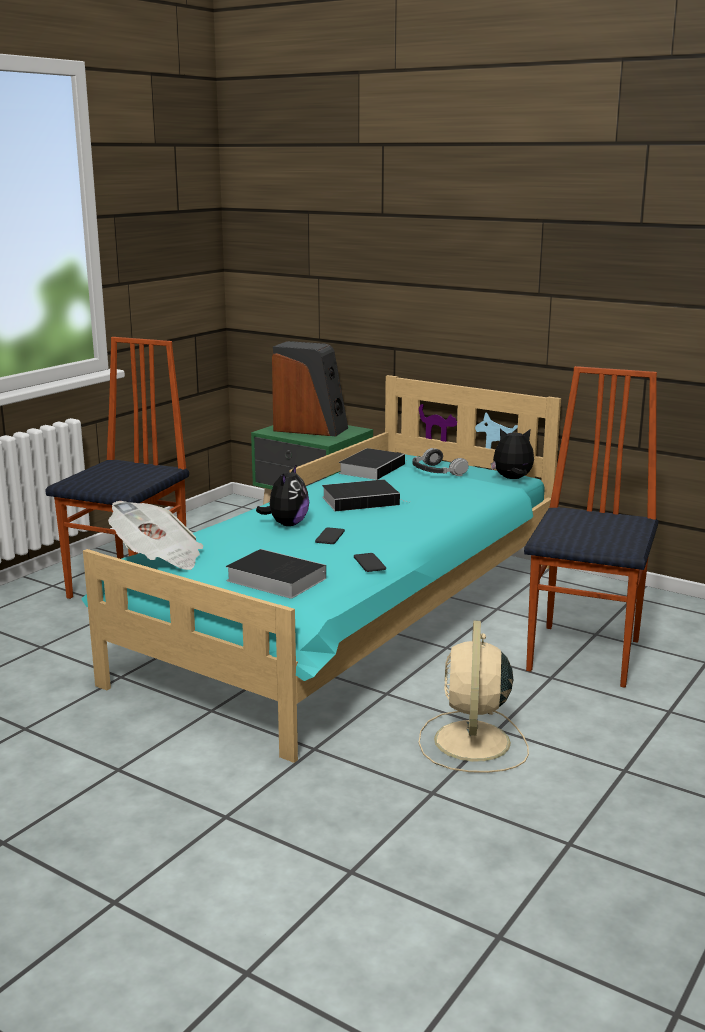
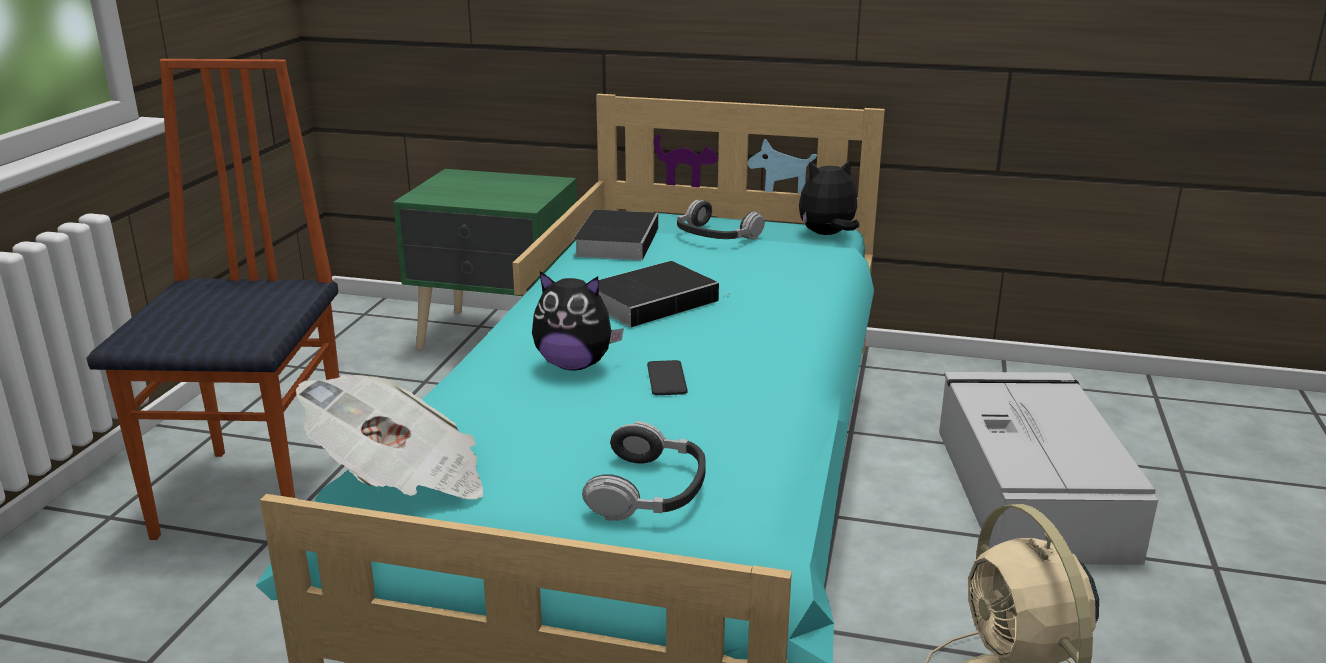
camera: 20 degrees left, 5 degrees up
(273, 579) = (649, 490): book -> headphones
(287, 524) = (575, 365): plush toy -> plush toy turned 105 degrees clockwise
(310, 429) = (483, 187): speaker -> none
(369, 563) = (778, 423): phone -> none
(586, 654) = (1030, 489): chair -> grey storage box

